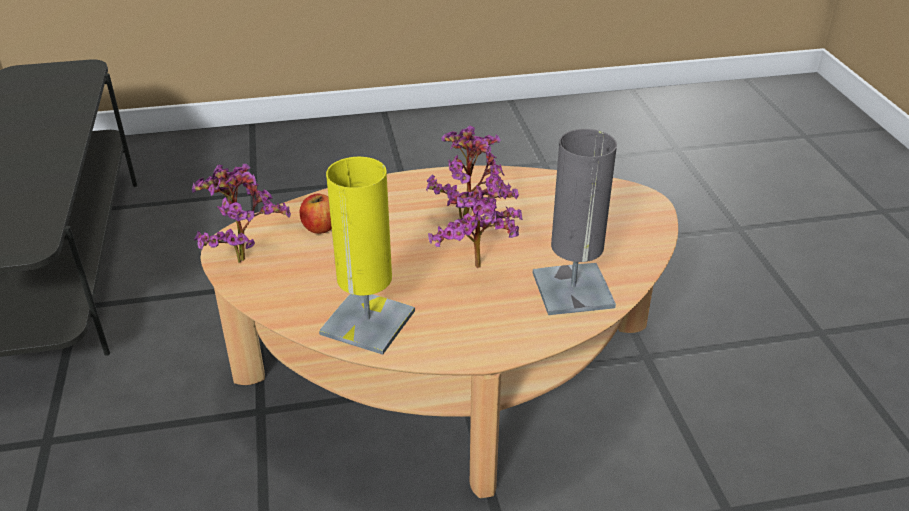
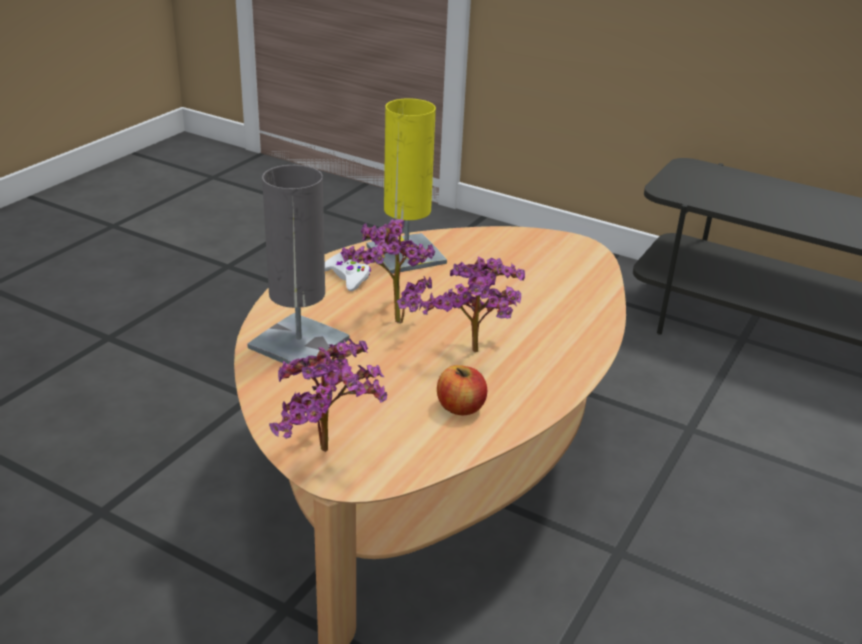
camera: 130 degrees right, 5 degrees down
(243, 256) = (557, 246): potted plant -> potted plant (330, 454)
(320, 227) = (557, 285): apple -> apple (460, 407)
(452, 329) = (347, 277): none -> white game controller

